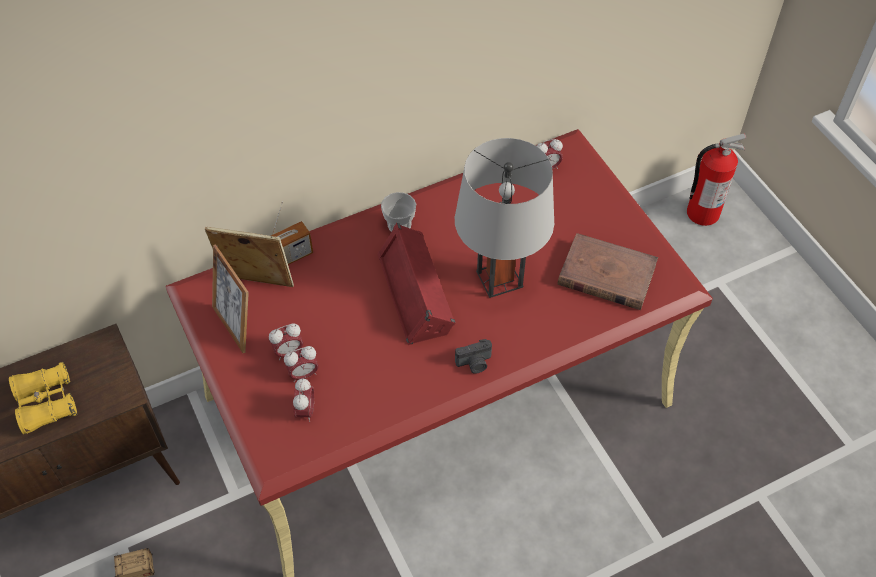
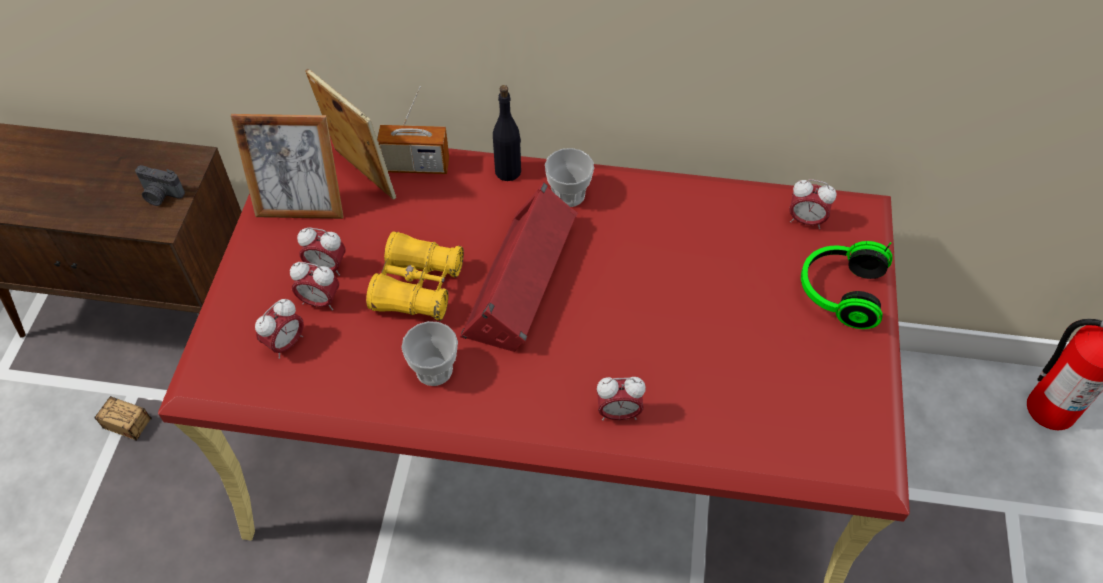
camera: 35 degrees right, 0 degrees up
(46, 403) = (87, 189): yellow binoculars -> yellow binoculars (417, 287)
(236, 325) = (301, 208): picture frame -> picture frame turned 90 degrees counterclockwise
(350, 230) = (508, 171): none -> black bottle
(409, 372) = (434, 370): none -> cup
(474, 363) = (517, 406): camera -> camera (161, 195)
(499, 279) = (633, 322): grey table lamp -> none
(532, 334) = (618, 413): none -> alarm clock
(594, 199) = (839, 292): none -> headphones
(606, 275) = (776, 395): brown book -> none

